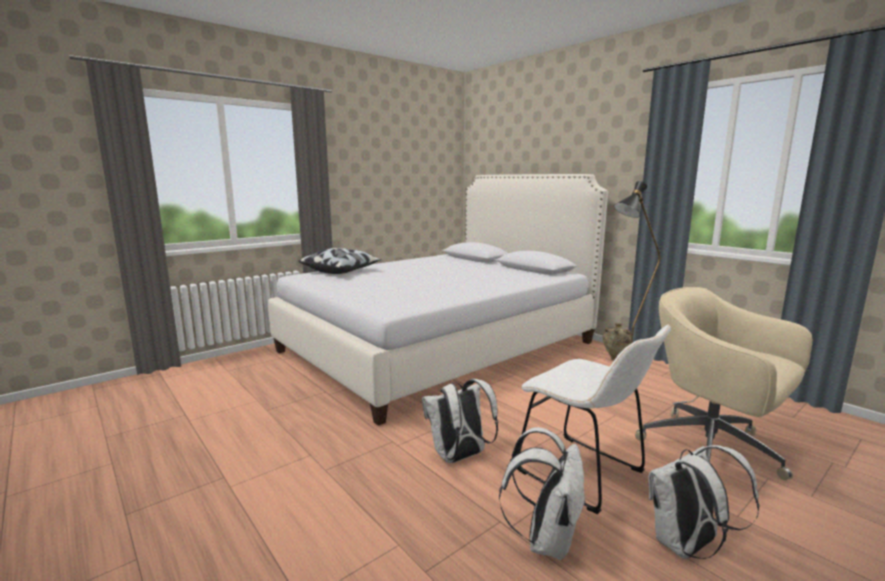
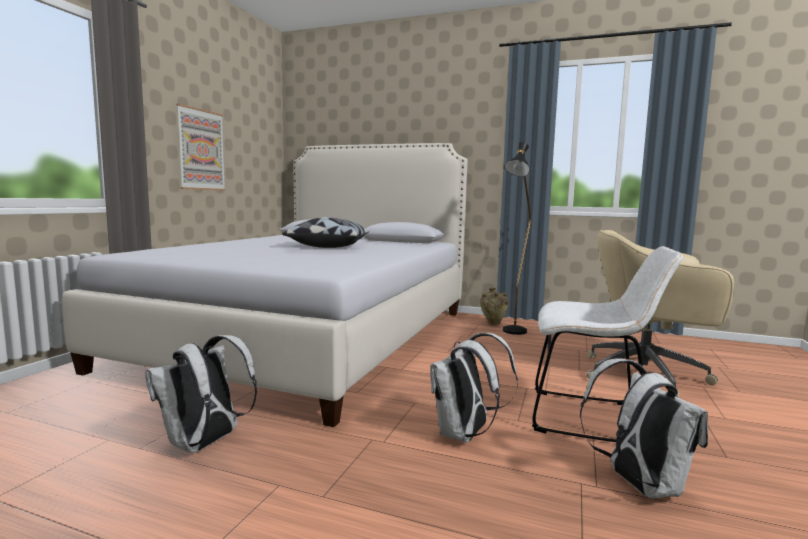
camera: 30 degrees left, 5 degrees down
(341, 271) = (179, 248): pillow -> pillow (329, 246)
(380, 188) = (201, 150): none -> picture
(686, 546) = (730, 451): white backpack -> white backpack (204, 444)

